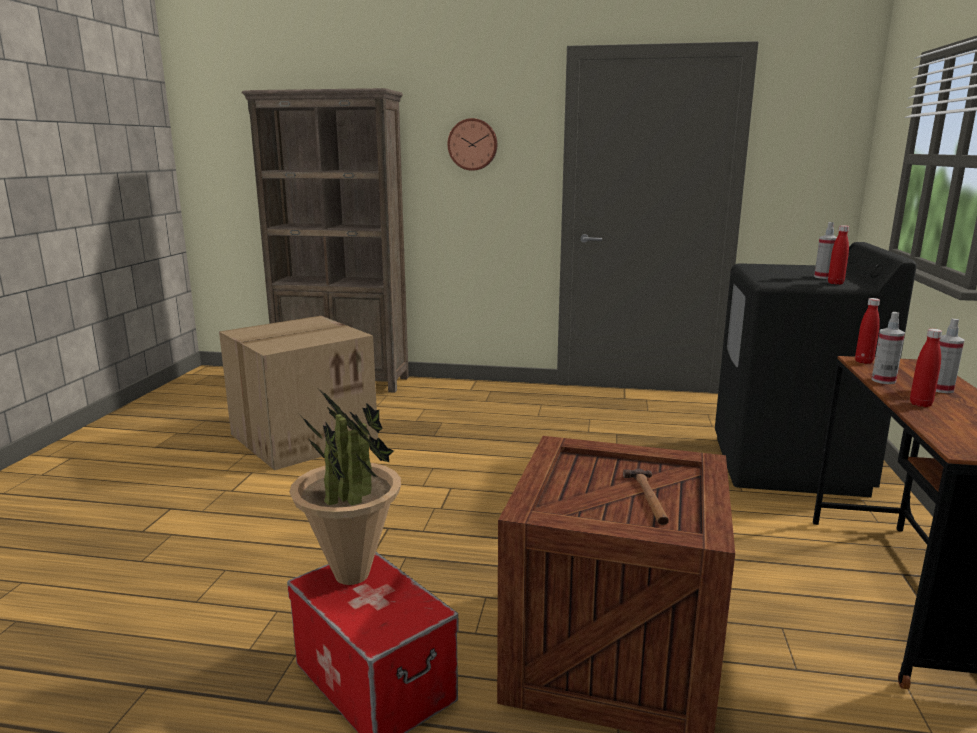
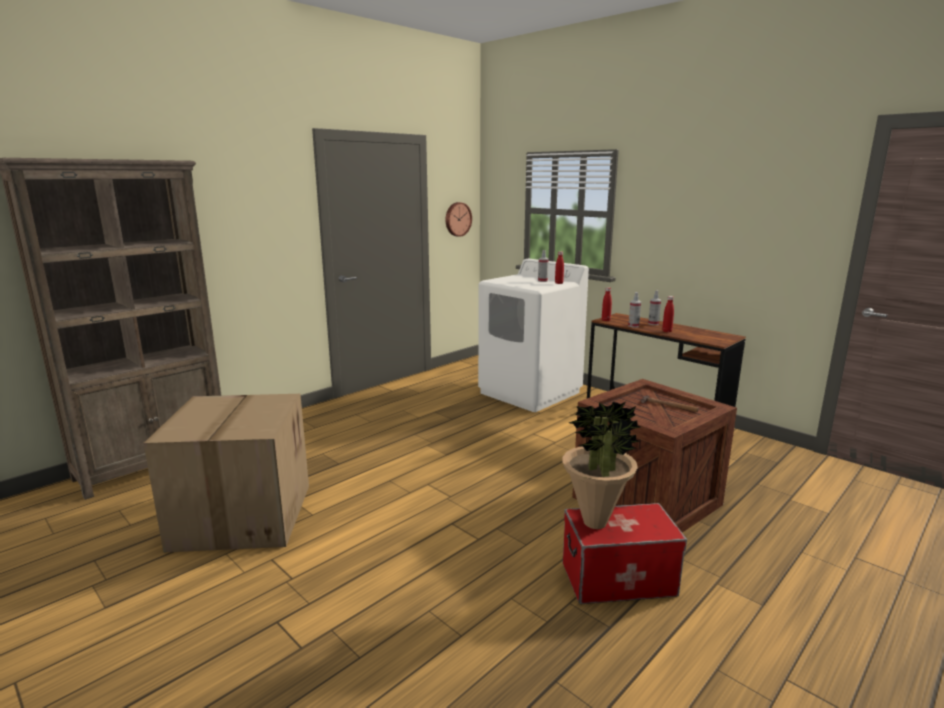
camera: 55 degrees left, 0 degrees up
(473, 144) = (246, 210): wall clock -> wall clock (457, 219)
(788, 465) = (530, 393): black washing machine -> white washing machine

